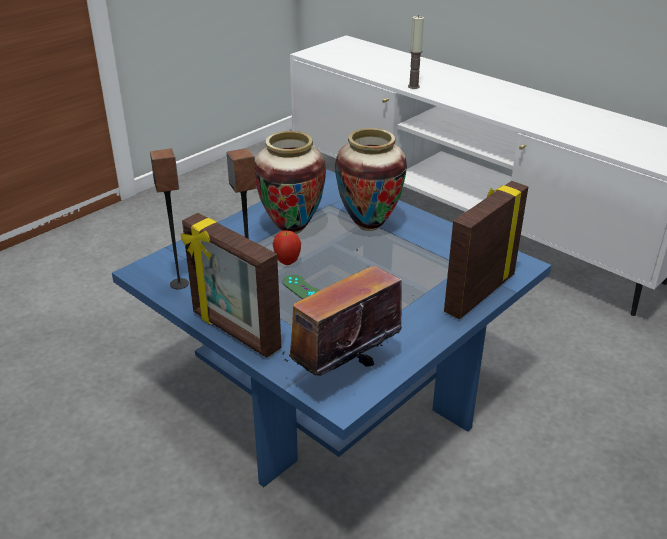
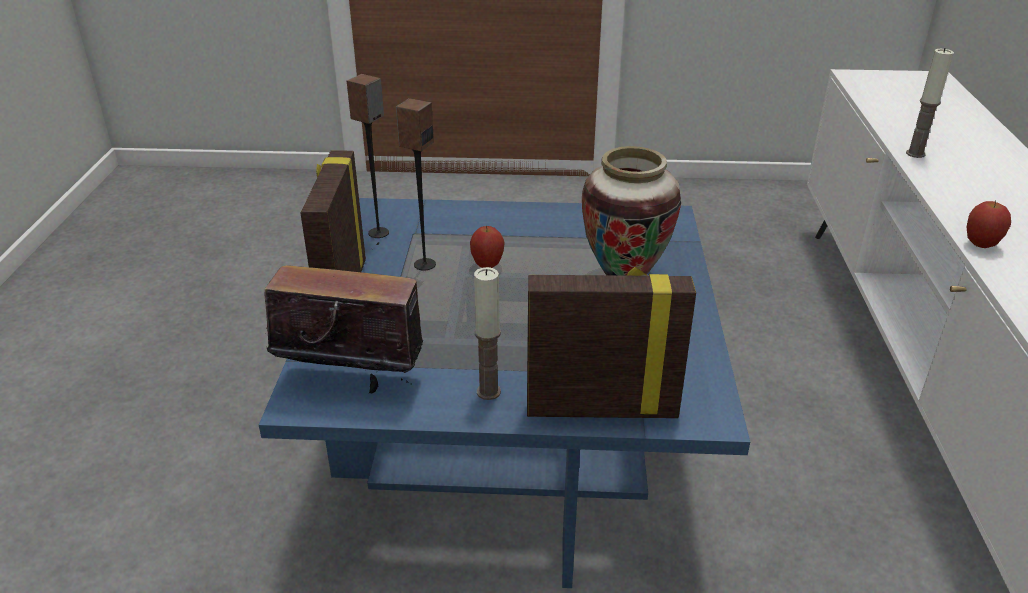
camera: 50 degrees right, 0 degrees up
(292, 229) = (547, 241): vase -> none
(301, 288) = (454, 294): green game controller -> none
(419, 322) = (488, 392): none -> candle
(513, 119) = (980, 245): none -> apple

